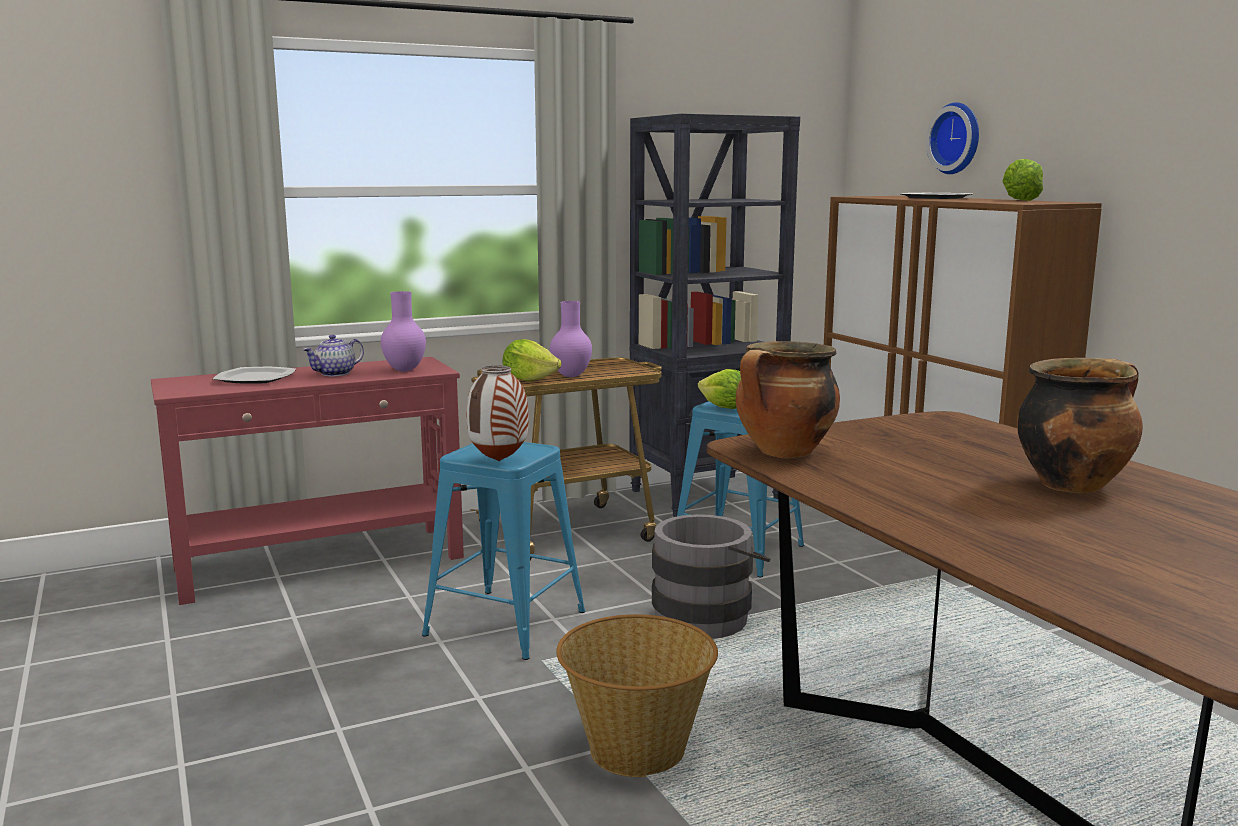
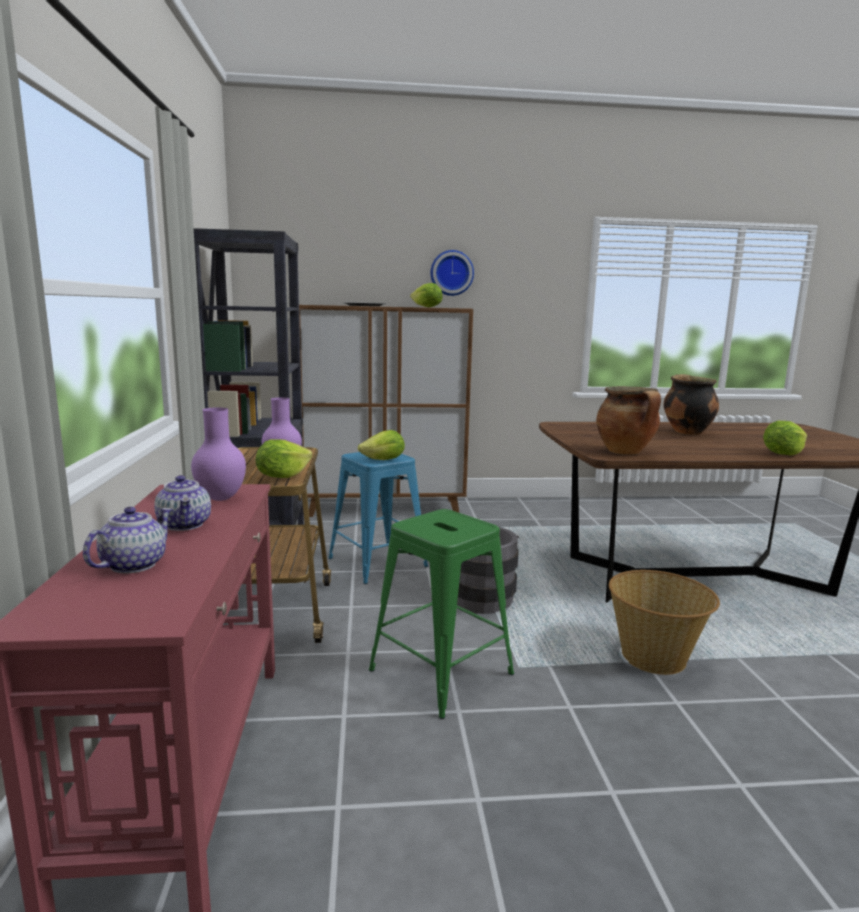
camera: 70 degrees left, 0 degrees up
(255, 378) = (134, 564): plate -> teapot
(498, 461) = (476, 528): vase -> none
(506, 624) = (442, 672): blue stool -> green stool
(957, 138) = (348, 268): wall clock -> wall clock (451, 273)
(975, 543) = (782, 454): none -> lettuce

